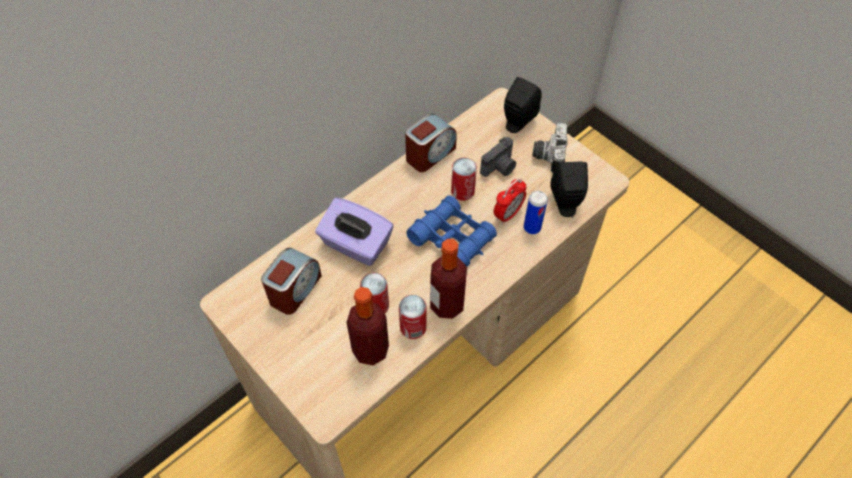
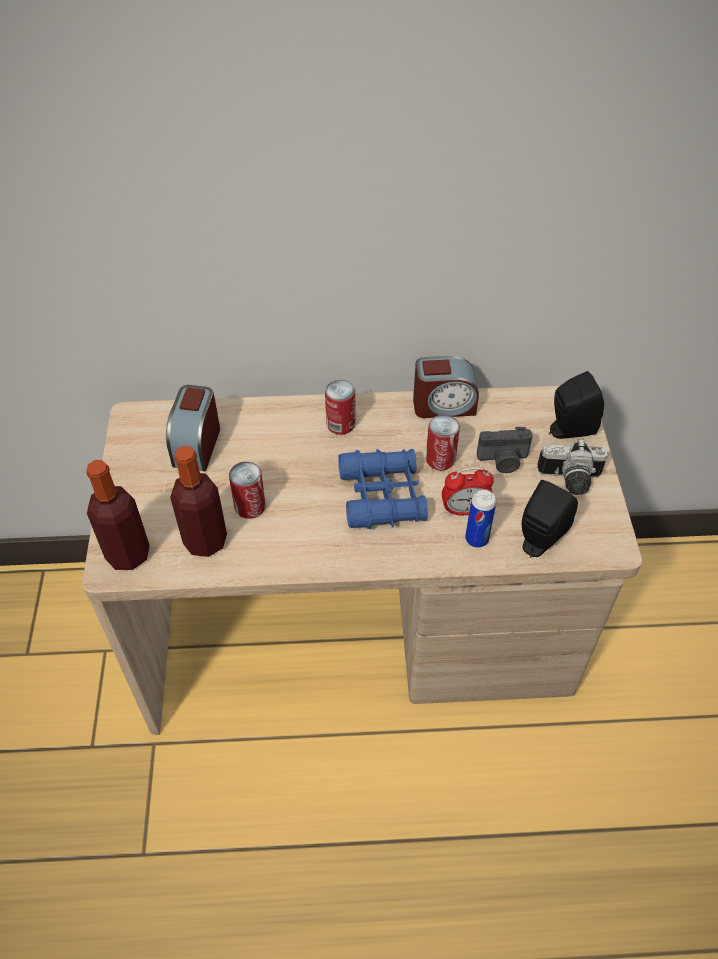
camera: 40 degrees right, 5 degrees down
(295, 290) = (197, 445): alarm clock -> alarm clock turned 120 degrees clockwise
(356, 245) = (288, 442): purple tissue box -> none
(413, 327) = (262, 549): can -> can (340, 424)
(447, 305) = (314, 551): bottle -> bottle (128, 554)
(547, 155) = (569, 480): camera -> camera turned 135 degrees counterclockwise

